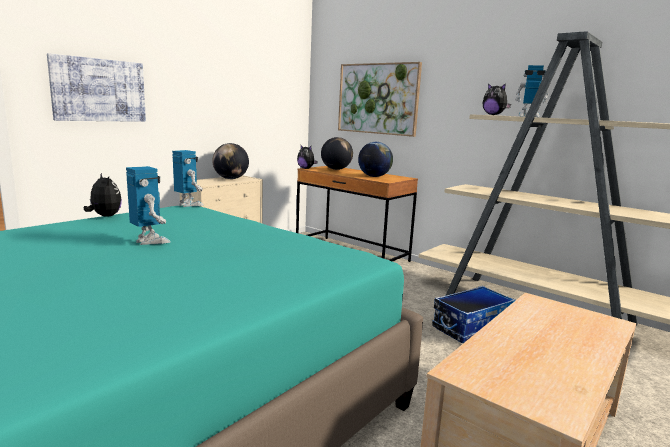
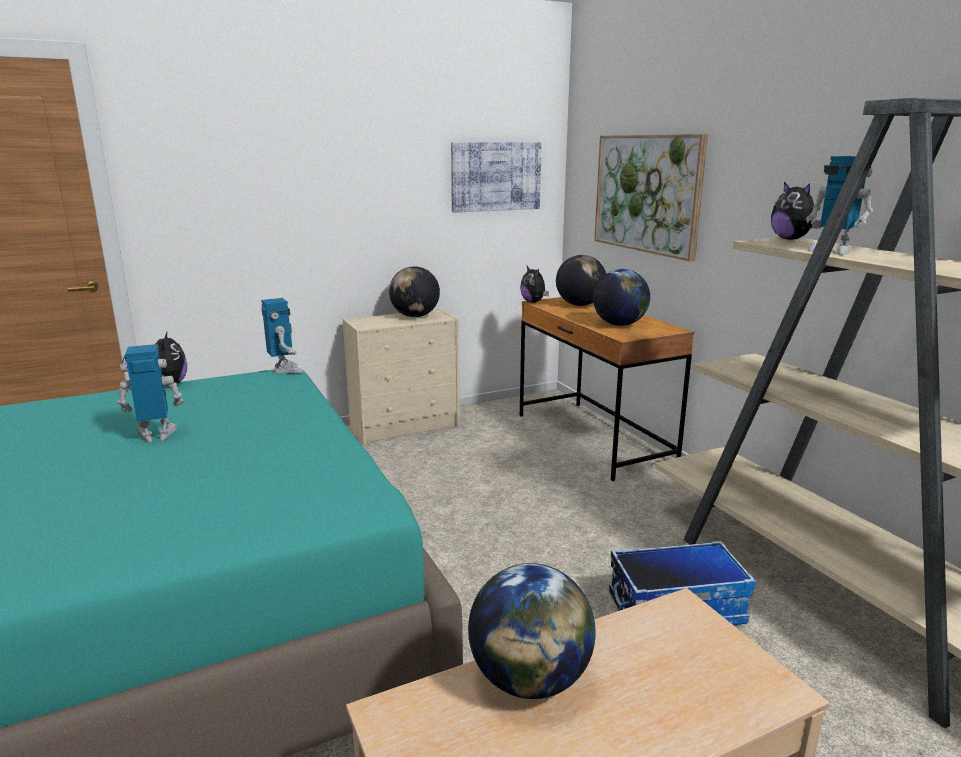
camera: 25 degrees right, 5 degrees up
(99, 90) = (230, 206): picture -> picture (496, 176)
(149, 241) = (157, 435): toy robot -> toy robot turned 90 degrees counterclockwise
(506, 341) = (529, 680): none -> globe

